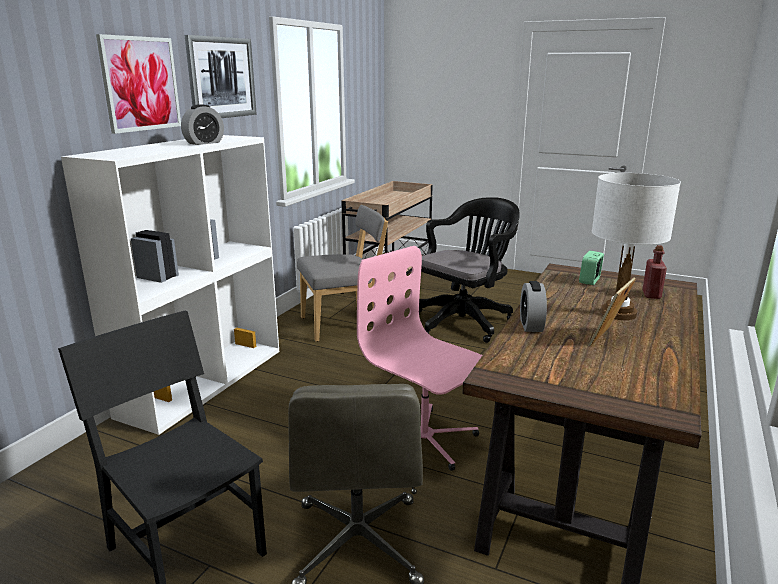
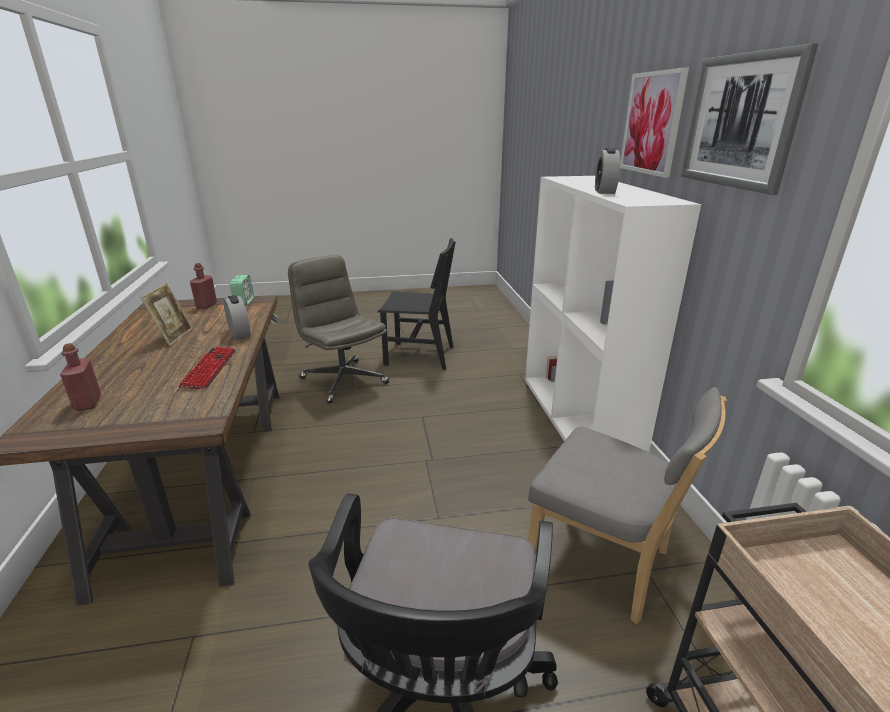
camera: 145 degrees right, 5 degrees up
(343, 324) = (604, 564): grey chair -> grey chair turned 90 degrees counterclockwise
(423, 440) = (347, 441): pink office chair -> none
(560, 297) = (209, 369): none -> keyboard
(577, 387) = (206, 305): none -> red bottle
(589, 281) = (164, 407): alarm clock -> alarm clock (244, 301)
(618, 313) = (150, 364): white table lamp -> none

